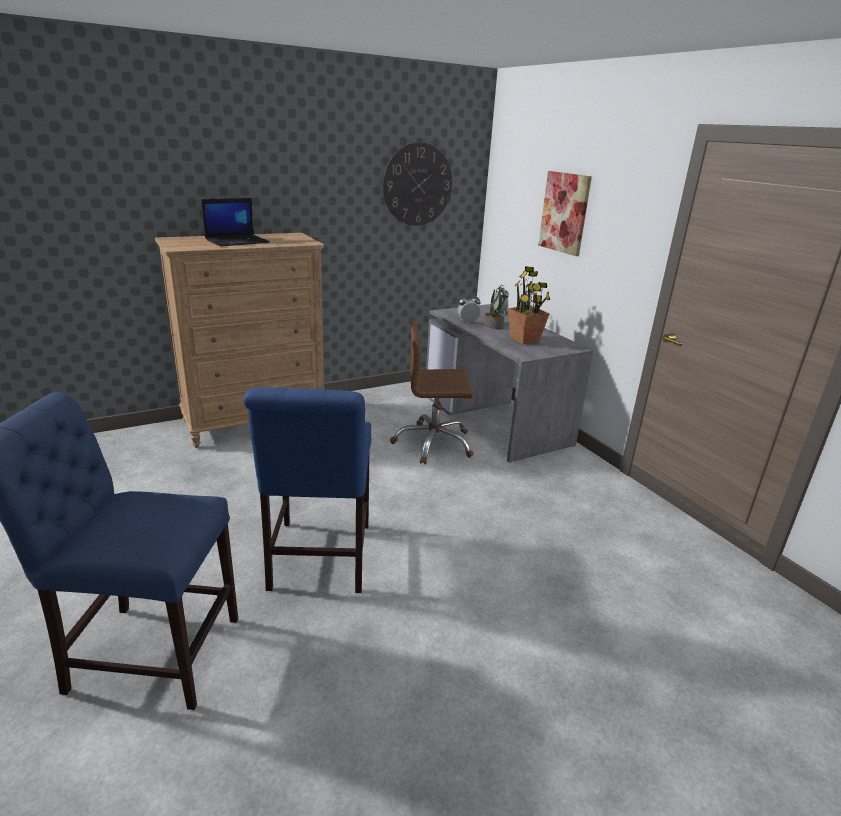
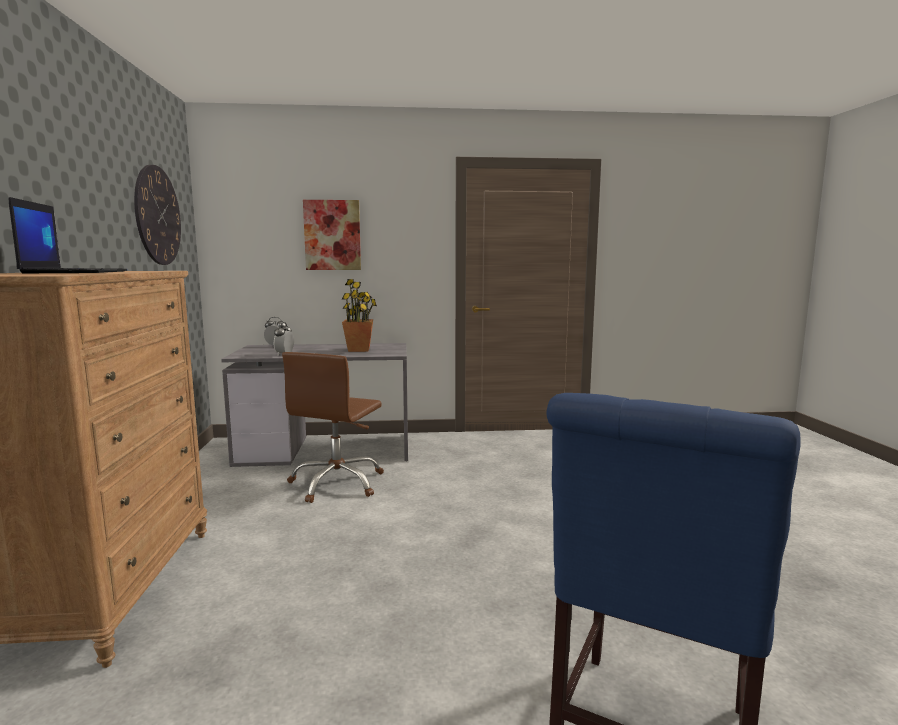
camera: 65 degrees left, 15 degrees down
(318, 560) = (506, 585): blue chair -> none
(493, 326) = (309, 351): potted plant -> none

